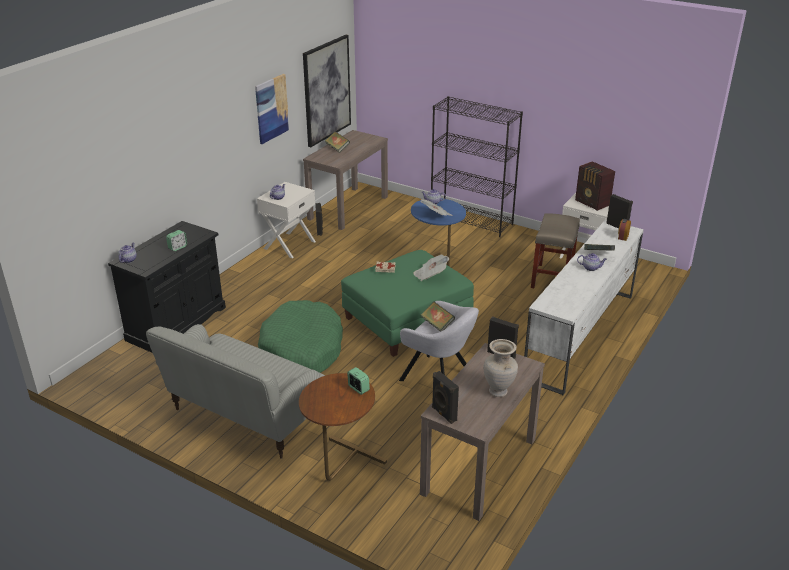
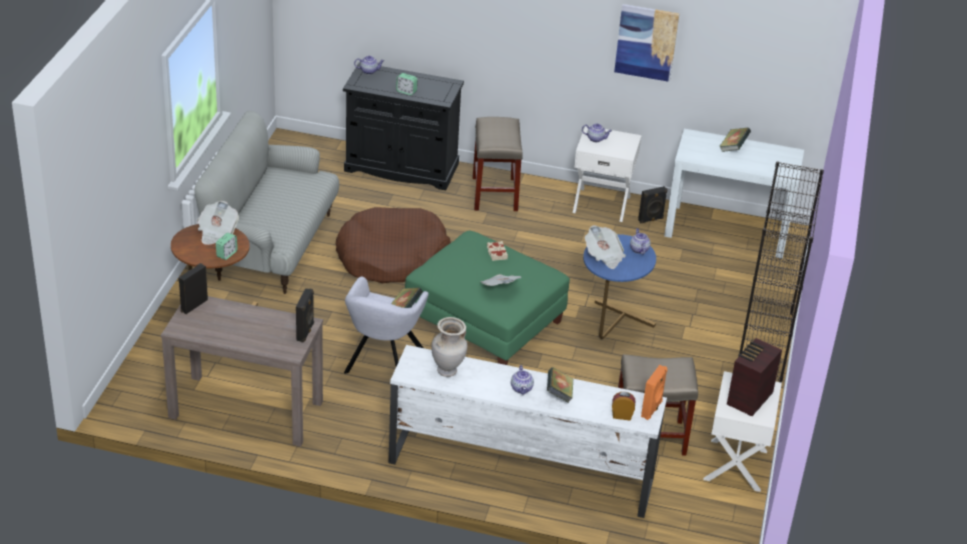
camera: 70 degrees right, 5 degrees up
(245, 286) = (494, 193): none -> beige stool
(302, 349) = (392, 258): green dog bed -> brown dog bed
(320, 390) = (217, 233): none -> newspaper
(326, 90) = (765, 73): picture -> none
(348, 207) = (727, 231): brown console table -> white console table
(498, 391) = (239, 336): beige vase -> beige vase (448, 371)
(617, 226) = (652, 409): black speaker -> orange speaker

